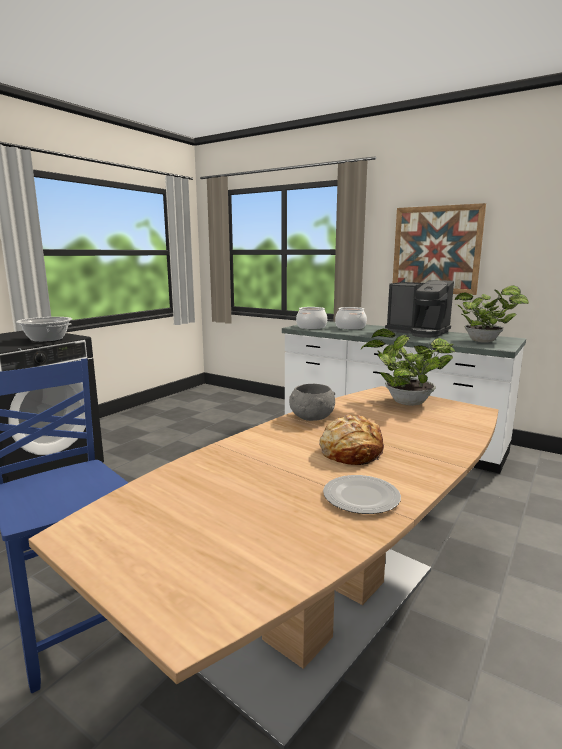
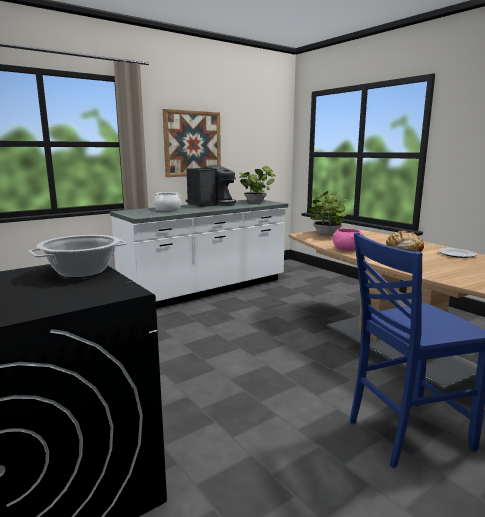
camera: 70 degrees left, 0 degrees up
(311, 327) = (148, 214): cooking pot -> none
(311, 417) = (347, 249): grey bowl -> pink bowl

